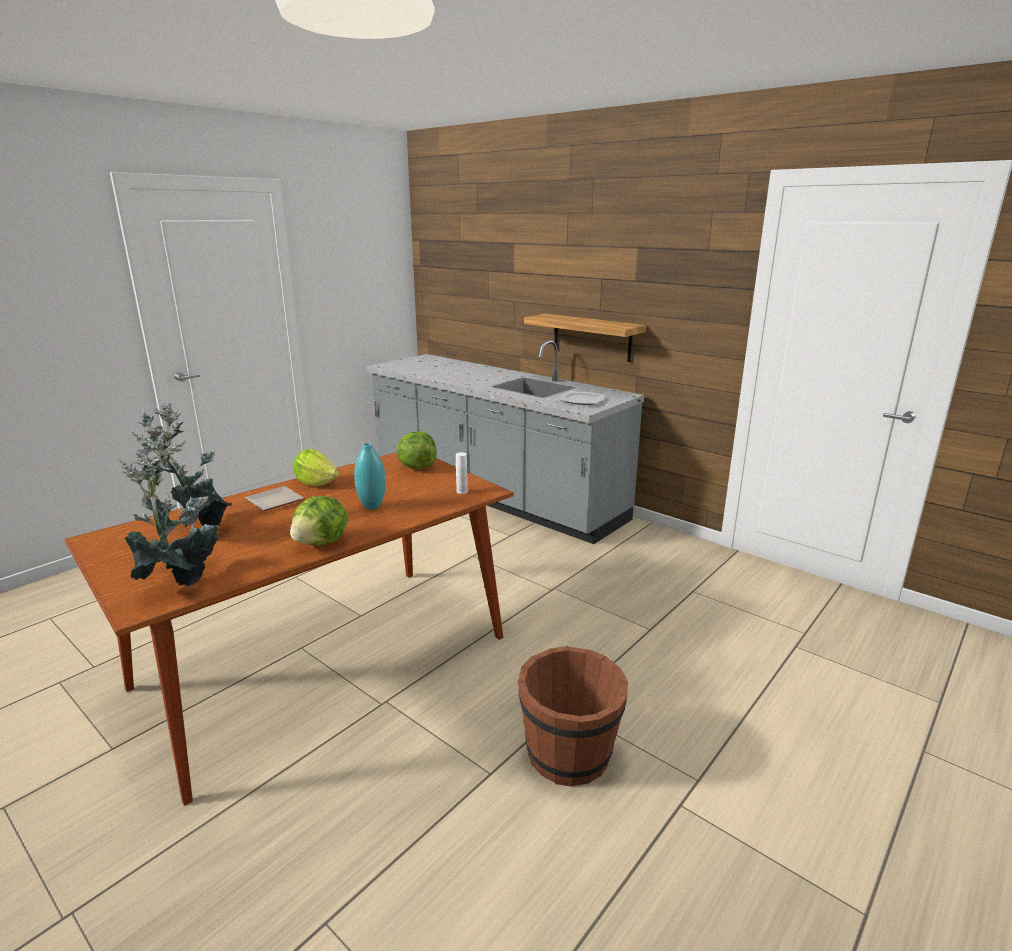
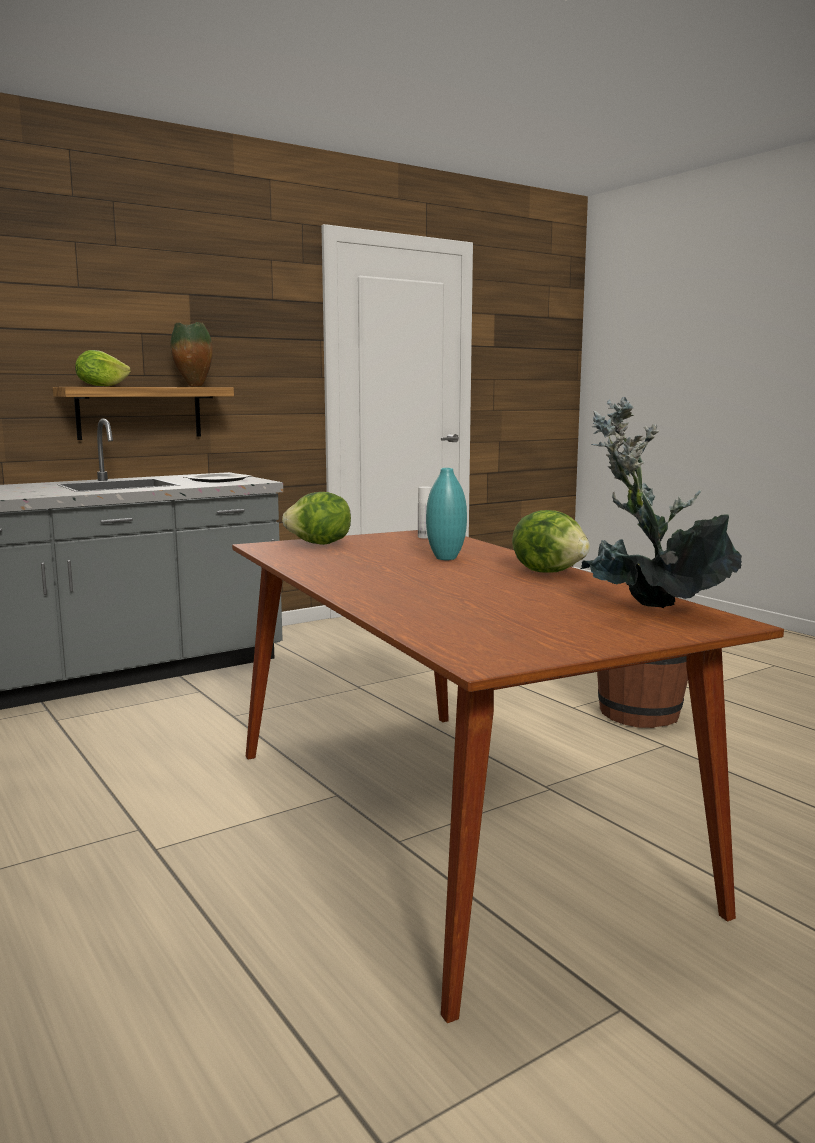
camera: 75 degrees left, 10 degrees down
(200, 527) = (471, 612): potted plant -> none
(274, 502) = (394, 587): plate -> none
(317, 483) = (334, 573): lettuce -> lettuce (101, 386)
(613, 324) = (193, 386): none -> vase

